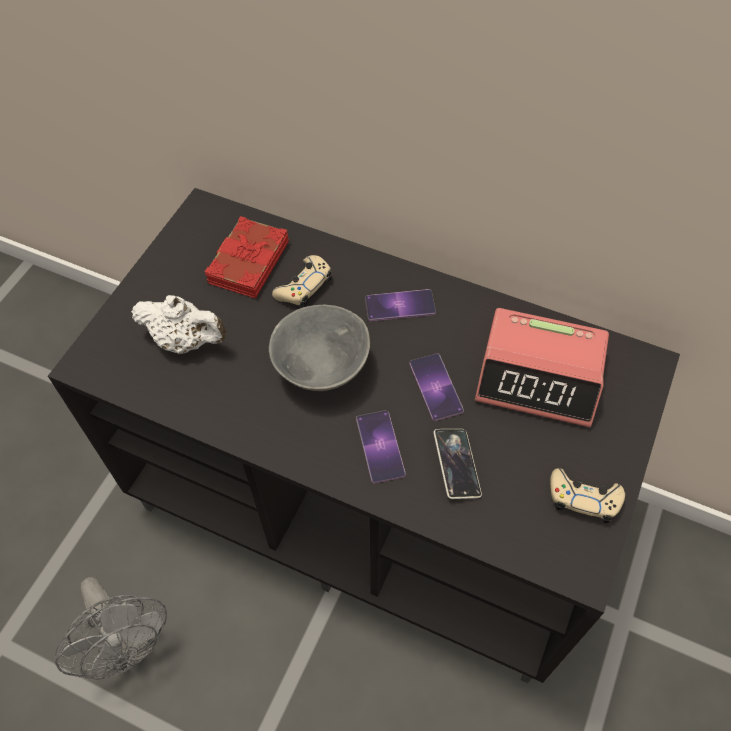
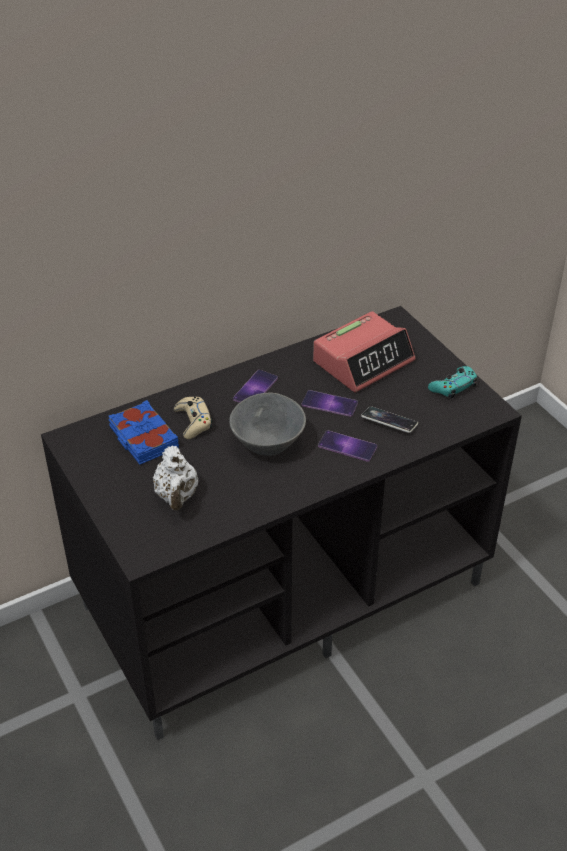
camera: 55 degrees left, 15 degrees down
(130, 646) = (269, 808): grey fan -> none
(186, 341) = (177, 496): white teapot -> white teapot turned 120 degrees clockwise
(247, 262) = (143, 438): red book -> blue book
(583, 498) = (453, 387): beige game controller -> turquoise game controller

